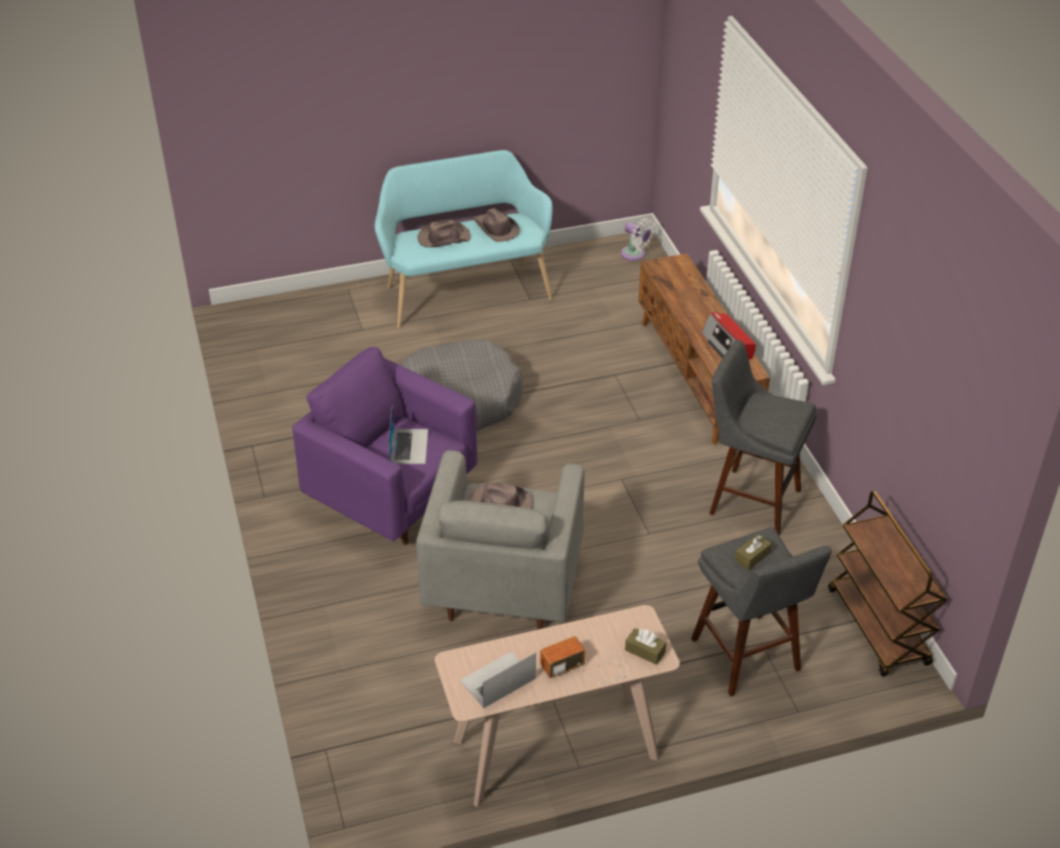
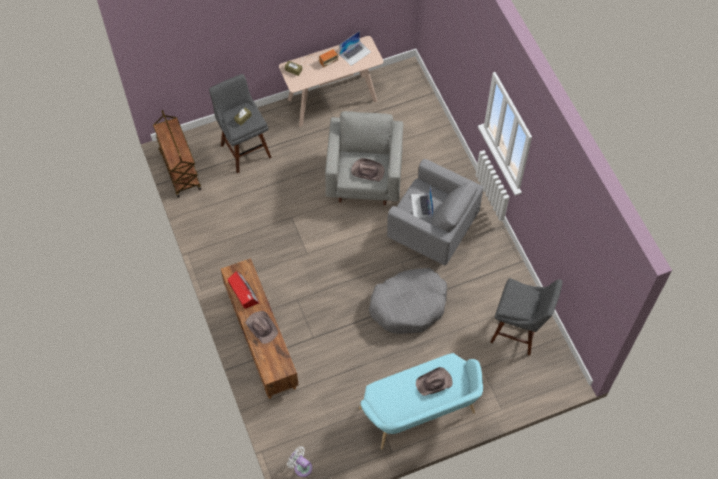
camera: 175 degrees right, 20 degrees up
(392, 497) = (432, 230): purple armchair -> grey armchair
(496, 229) = (399, 396): brown hat -> brown hat (262, 327)
(750, 500) = (236, 244): grey stool -> grey stool (518, 332)

